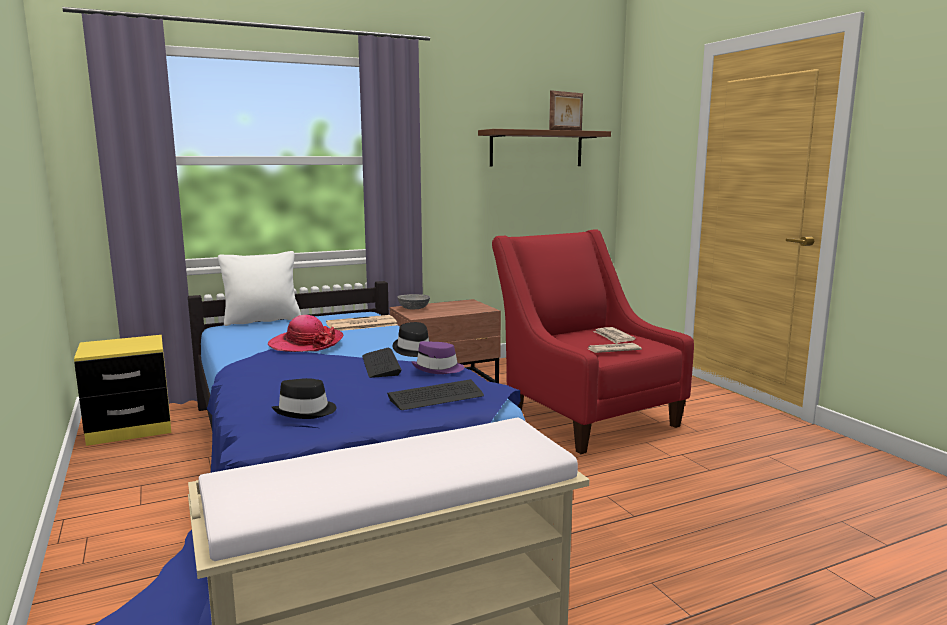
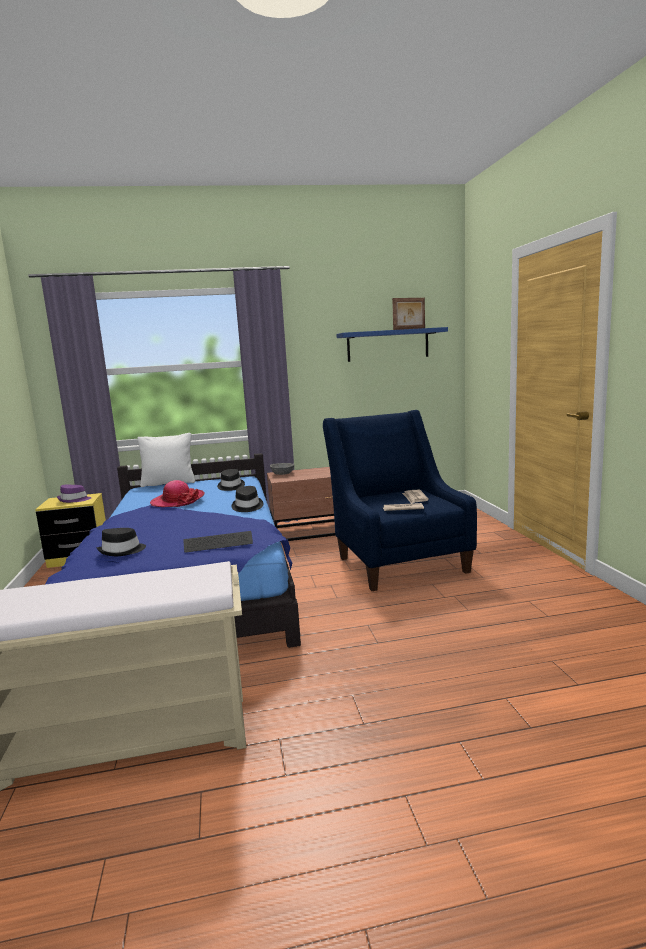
camera: 15 degrees right, 0 degrees up
(361, 324) = (230, 486): newspaper -> black hat
(381, 365) = (209, 518): keyboard -> none
(438, 369) = (244, 522): purple hat -> purple hat (74, 500)
(536, 148) = (388, 345): brown shelf -> blue shelf
(585, 416) = (398, 561): red armchair -> blue armchair

